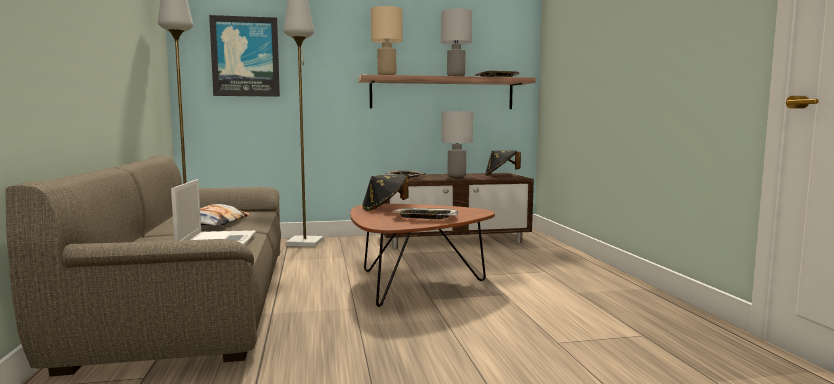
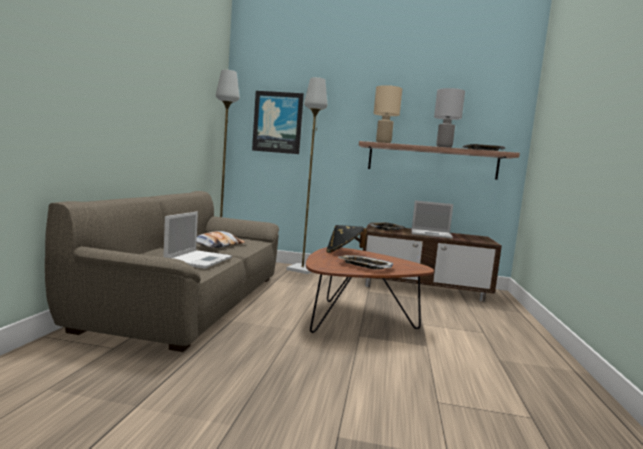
camera: 20 degrees right, 0 degrees up
(456, 176) = (432, 234): grey table lamp -> laptop
(501, 175) = (475, 238): black hat -> none

